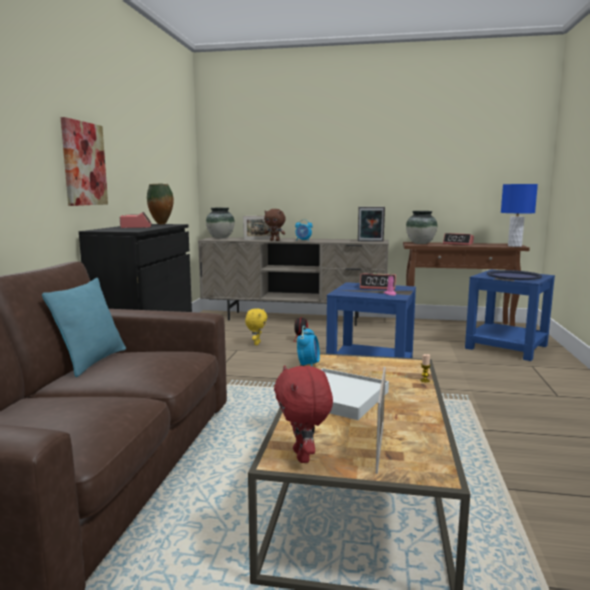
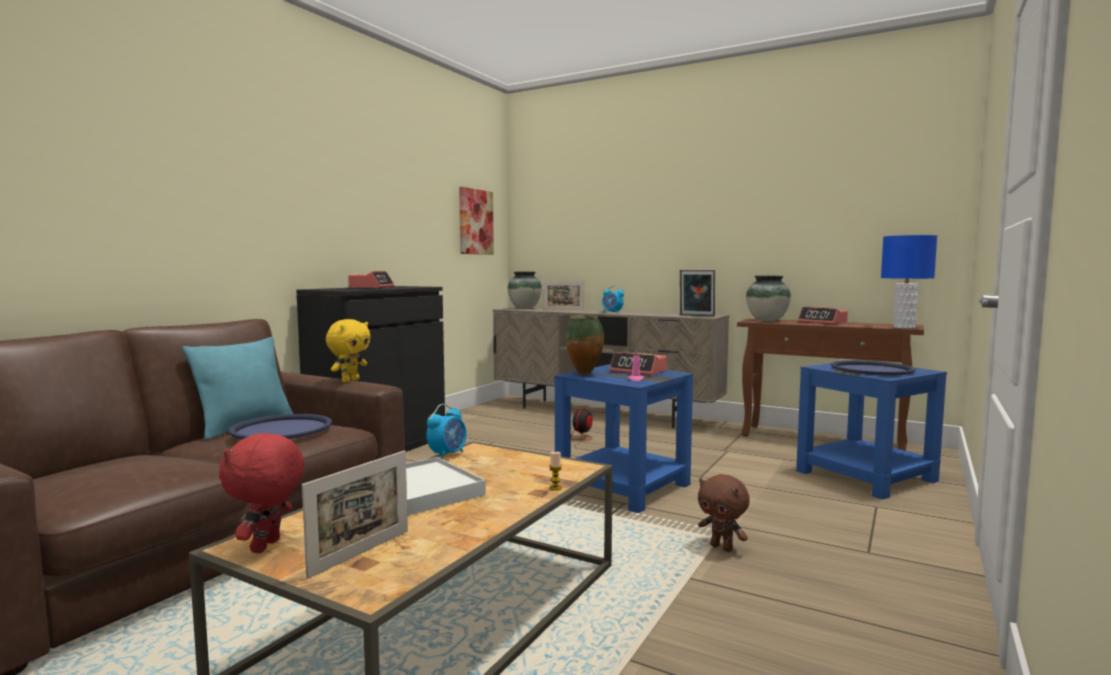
camera: 20 degrees right, 5 degrees down
(84, 164) = (312, 218): picture -> picture (475, 222)
(148, 359) = (282, 429): none -> blue tray
(161, 224) = (412, 286): vase -> vase (585, 374)
(256, 343) = (524, 437): yellow plush toy -> yellow plush toy (350, 381)
(275, 240) = (578, 311): brown plush toy -> brown plush toy (722, 548)

